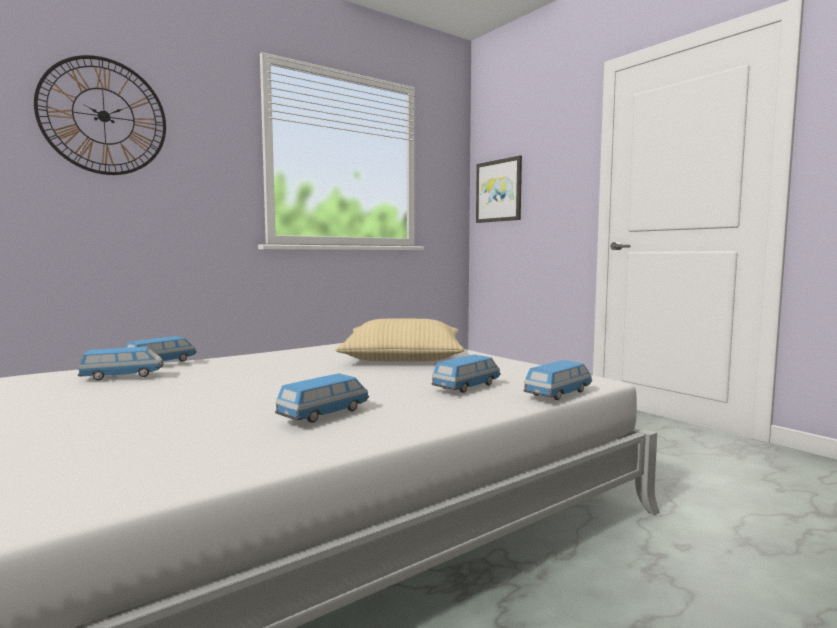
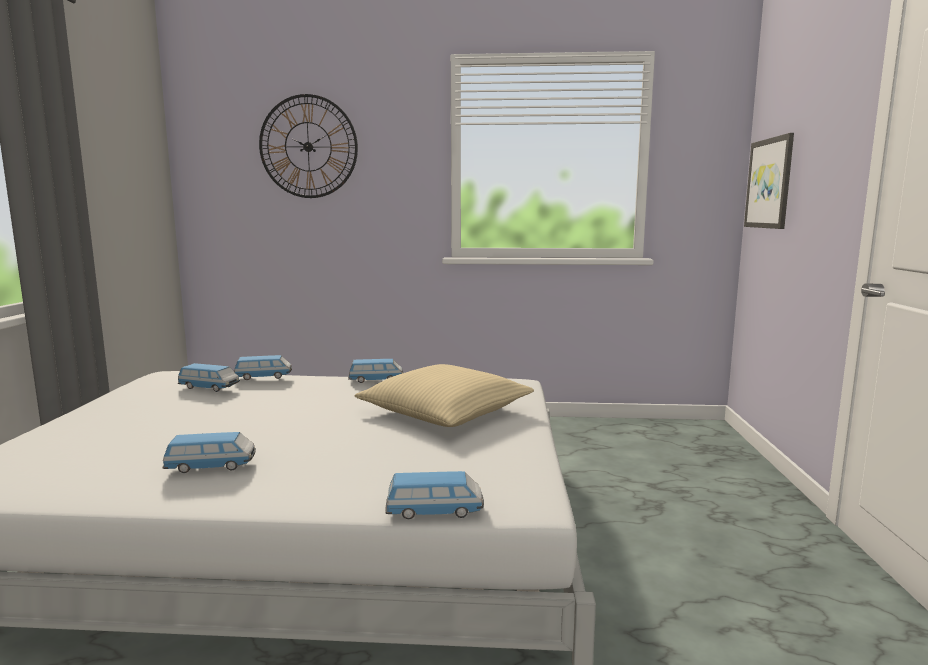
camera: 40 degrees right, 5 degrees up
(467, 386) = (381, 471): toy car -> toy car (376, 380)

